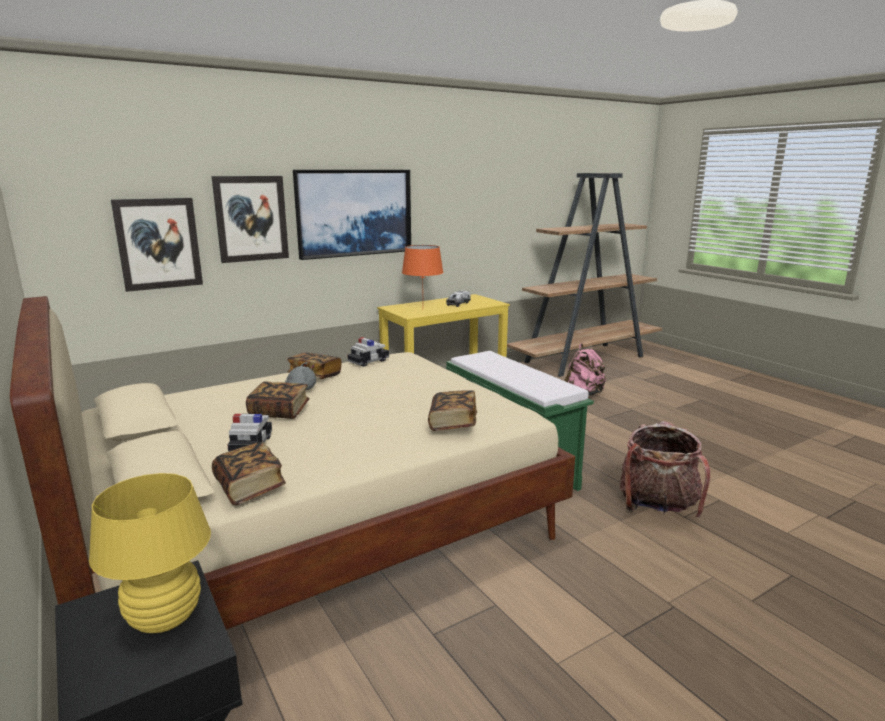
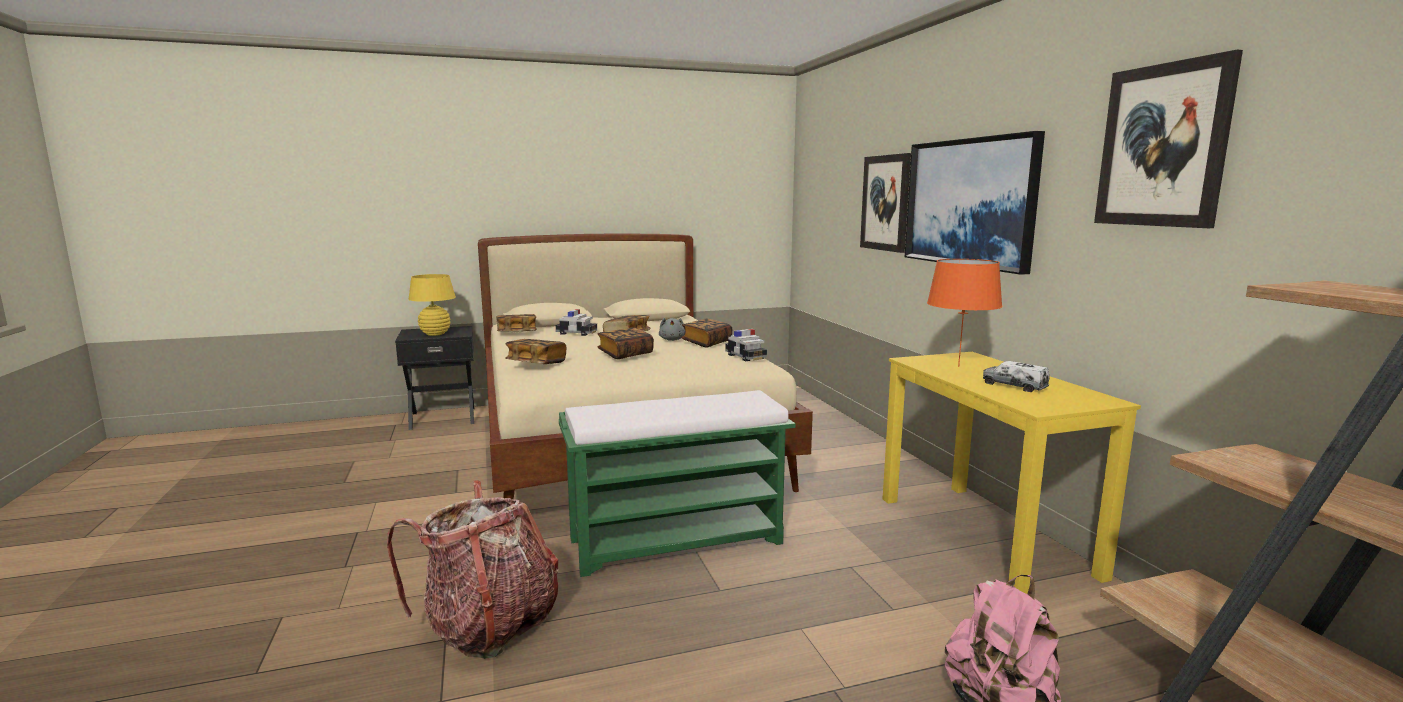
camera: 105 degrees right, 5 degrees down
(158, 244) = (836, 221): picture -> picture (1163, 146)
(384, 397) = (625, 354): none -> book

